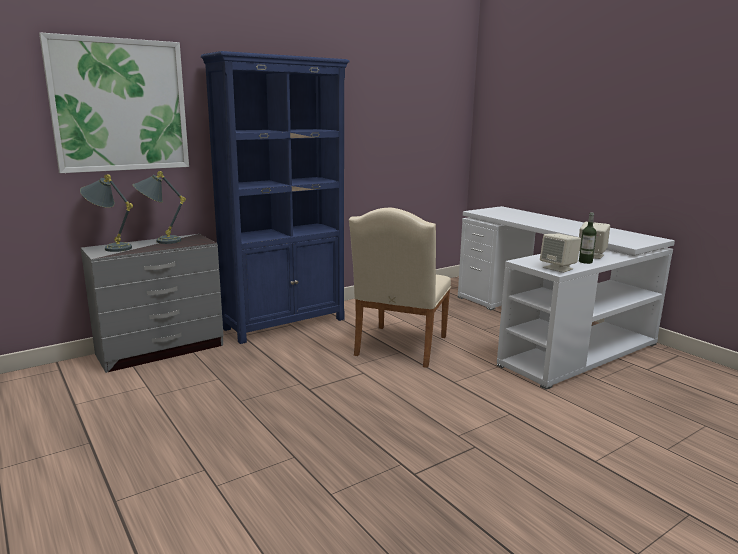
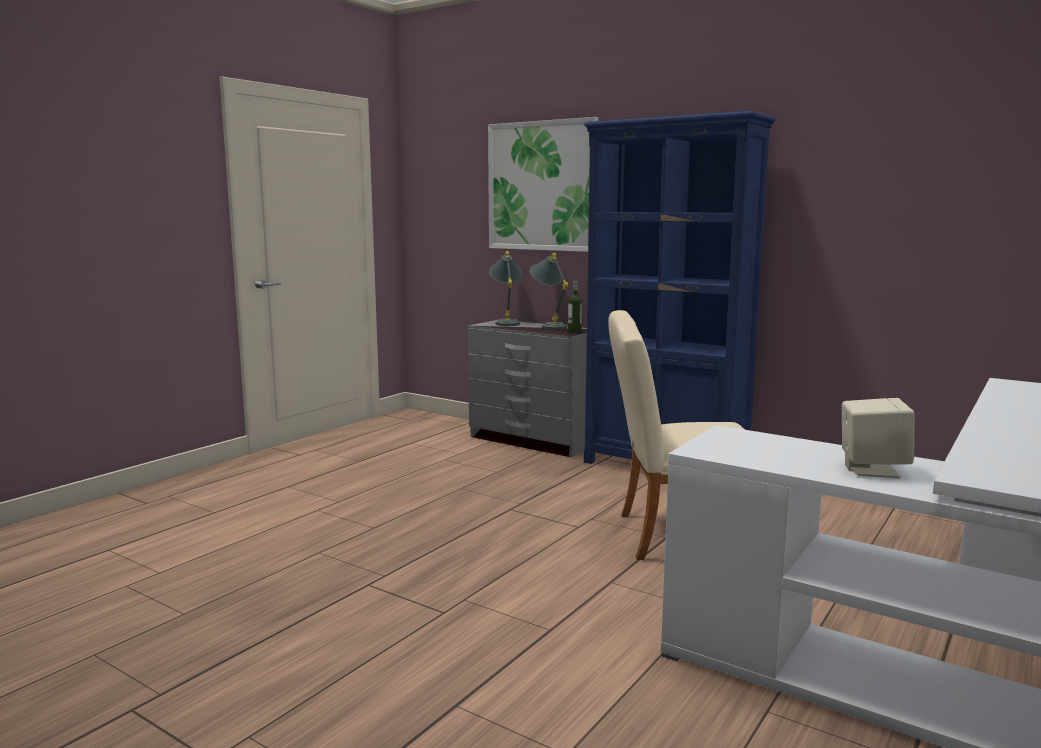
camera: 70 degrees right, 5 degrees down
(558, 268) = (721, 451): beige speaker -> none
(585, 262) = (807, 466): bottle -> bottle (574, 332)

